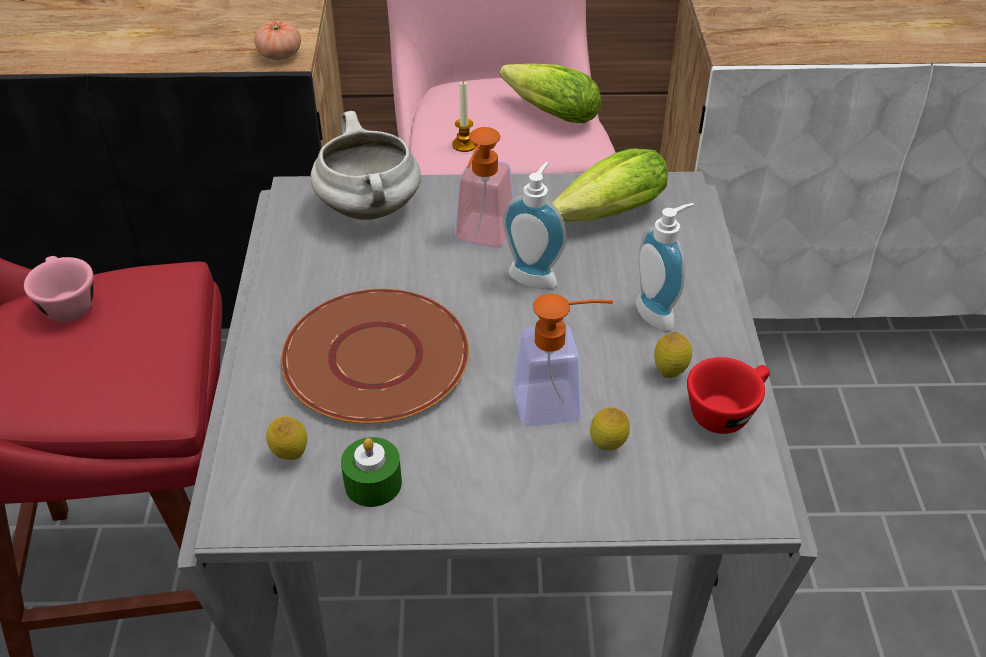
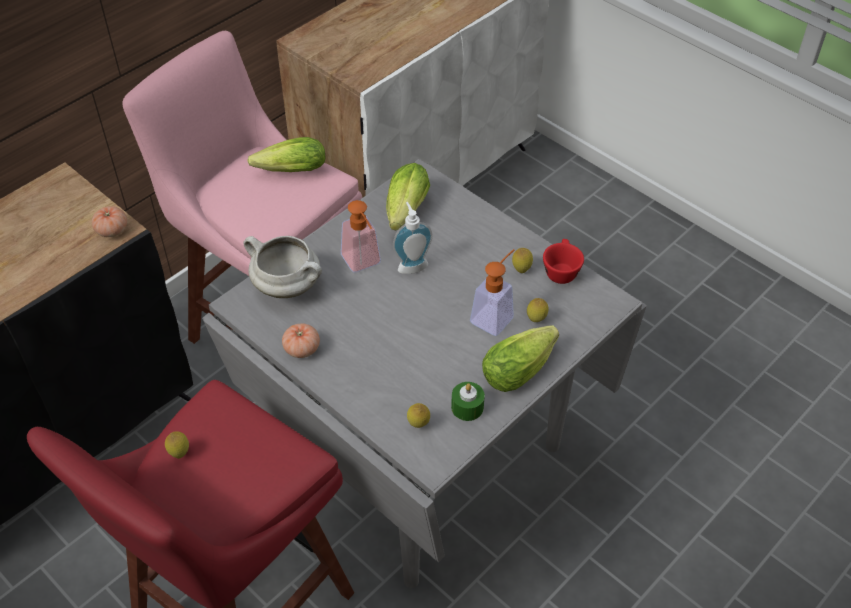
camera: 45 degrees left, 5 degrees up
(66, 303) = (179, 453): pink cup -> lemon
(293, 279) = (302, 349): none -> tomato
(375, 357) = (393, 355): brown plate -> none
(464, 145) = (269, 219): candle -> none
(507, 491) = (522, 368): none -> lettuce
(659, 313) = (485, 245): soap dispenser -> none

